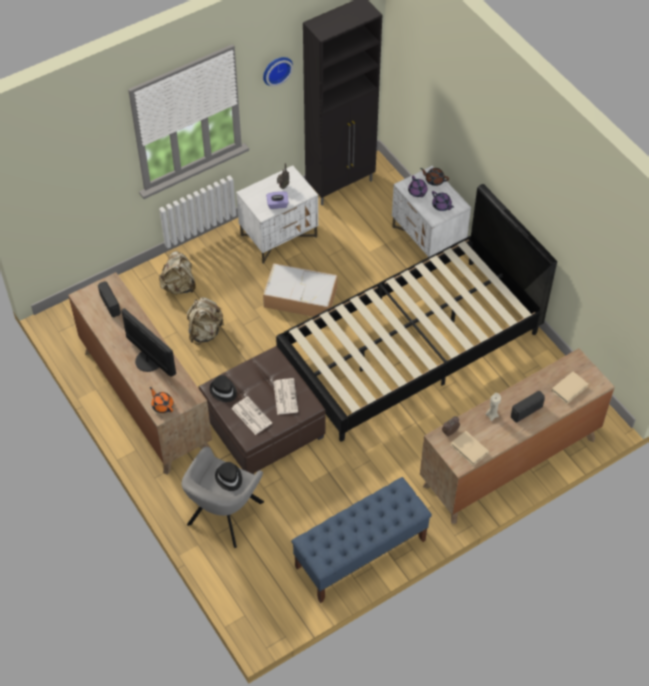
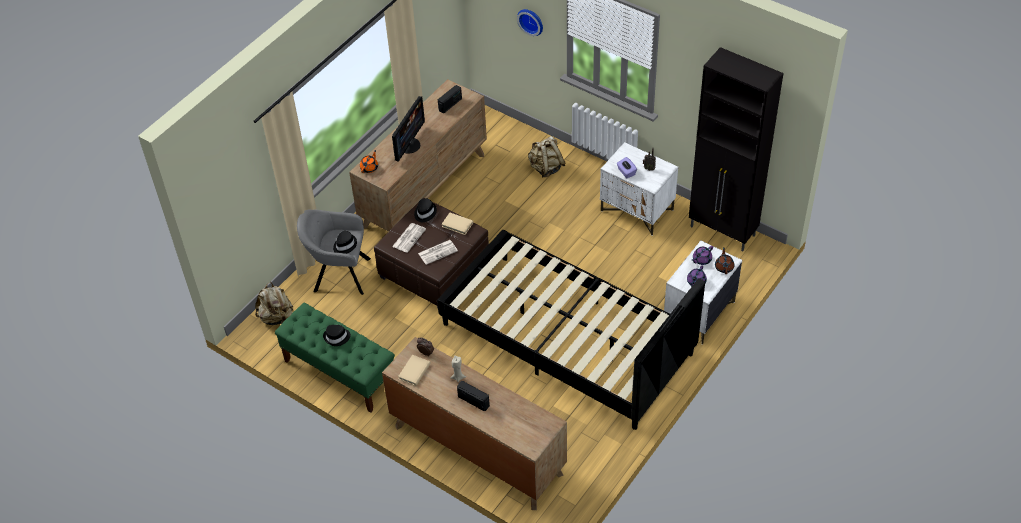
camera: 70 degrees right, 5 degrees down
(205, 332) = (508, 200): beige backpack -> beige backpack (277, 317)
(276, 69) = (693, 72): wall clock -> wall clock (531, 21)
(301, 297) = (579, 248): storage box -> none
(360, 520) = (337, 337): none -> black hat
(360, 554) = (339, 372): blue bench -> green bench
(569, 388) = (515, 426): beige book -> beige book (457, 225)

